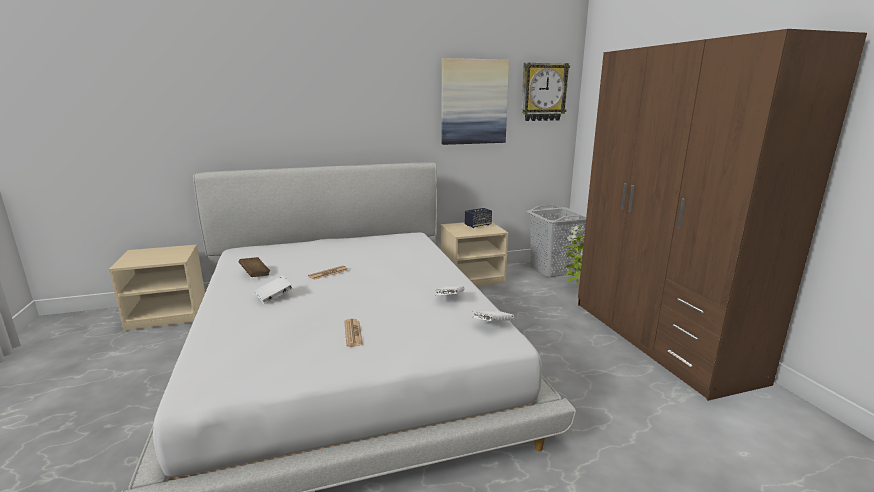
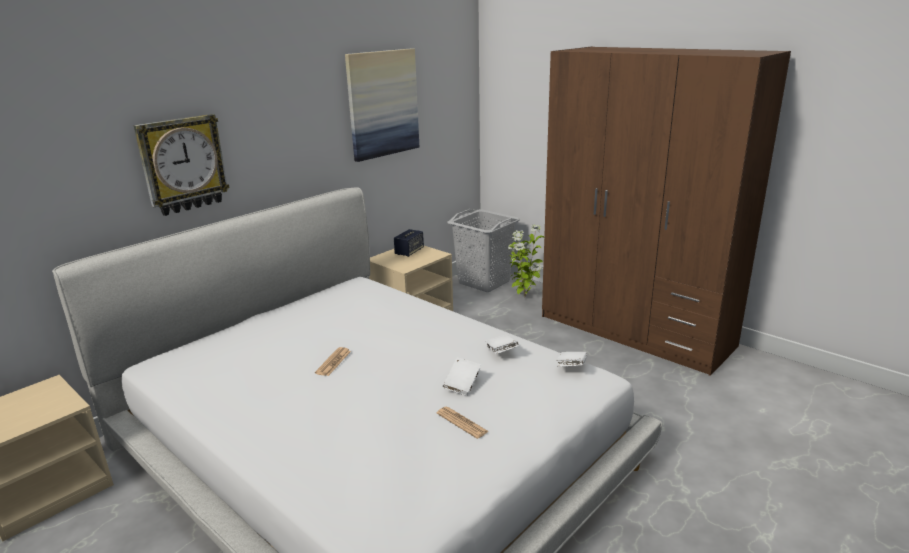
camera: 30 degrees left, 5 degrees up
(255, 274) = (238, 392): brown book -> none
(274, 297) = (314, 413): white book -> white book (462, 385)
(543, 92) = (447, 82): wall clock -> wall clock (183, 164)

